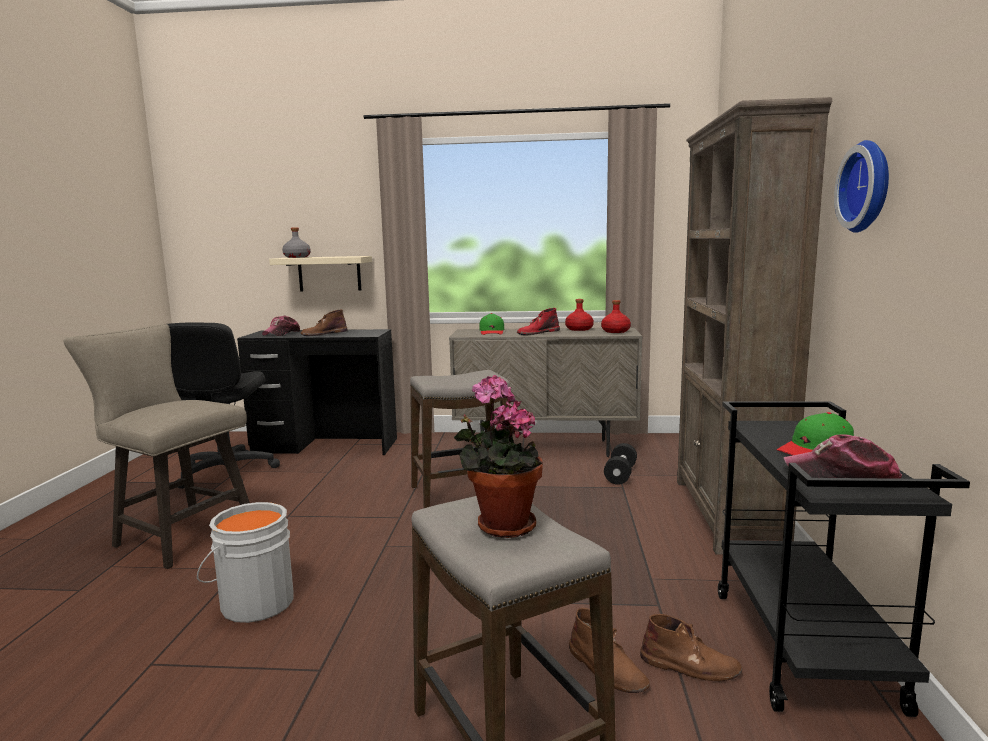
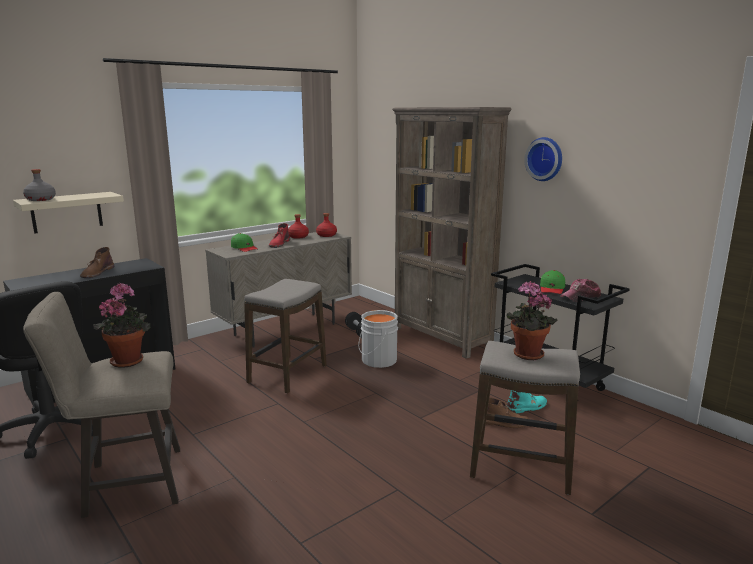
camera: 45 degrees left, 5 degrees up
(183, 402) = (128, 360): none -> potted plant
(255, 602) = (291, 485): grey bucket -> grey bucket (377, 360)
(282, 333) = (48, 280): cap -> none
(690, 666) = (527, 407): brown boot -> turquoise boot

